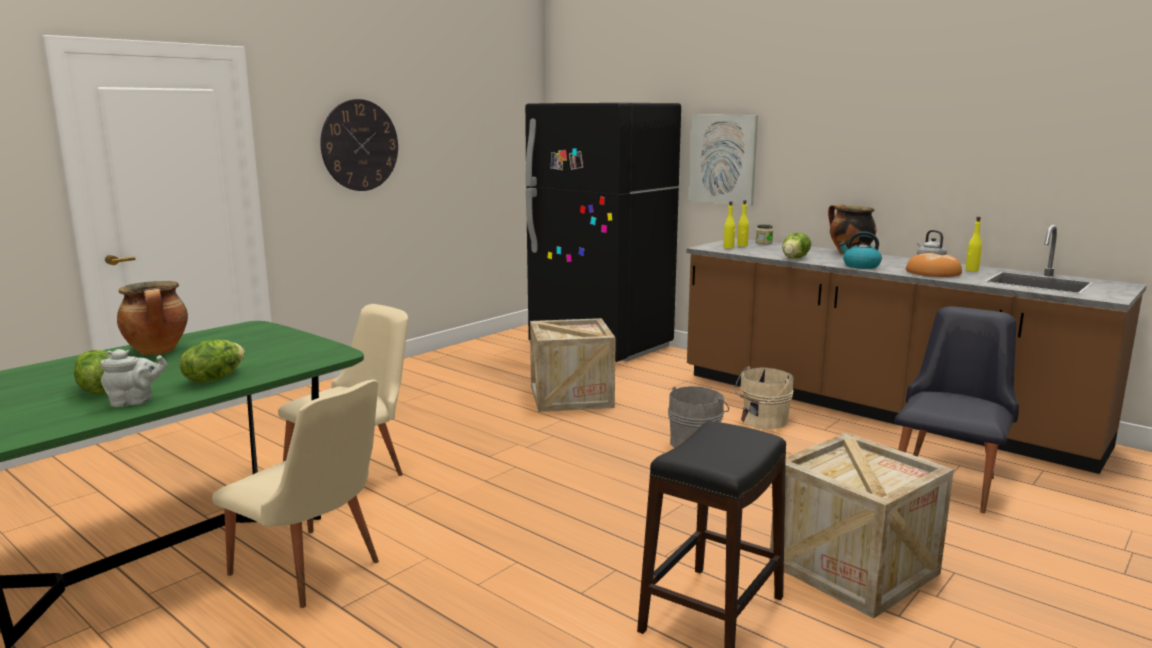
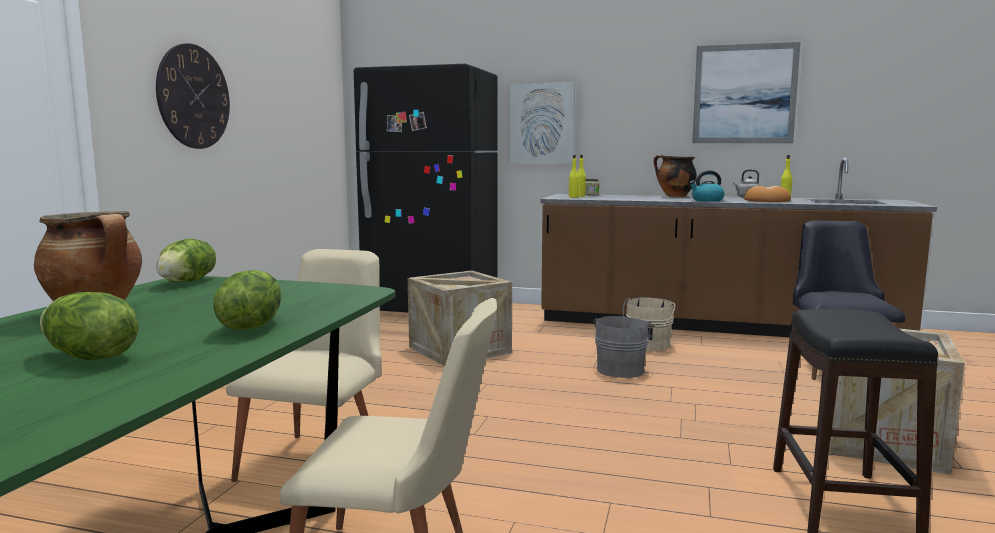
camera: 25 degrees left, 5 degrees down
(135, 402) = (184, 360): grey teapot -> none
(795, 258) = (646, 199): lettuce -> lettuce (188, 281)
(945, 135) = (744, 94): none -> picture

